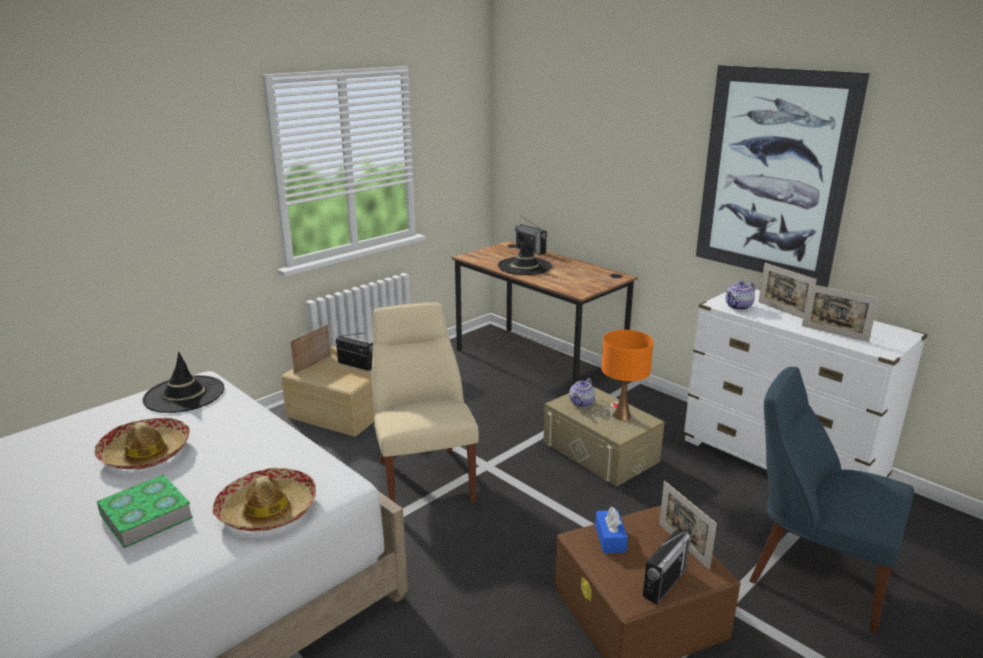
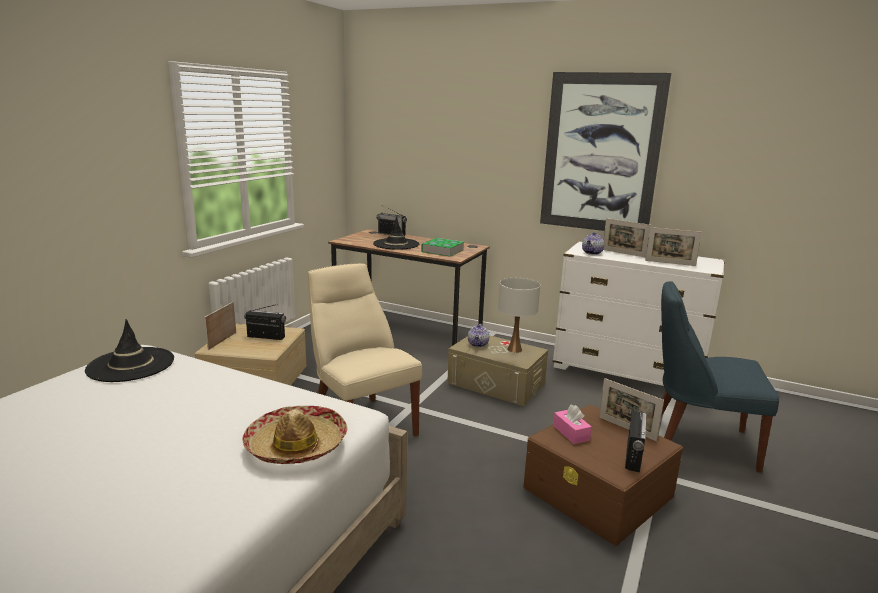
camera: 20 degrees left, 5 degrees down
(146, 453) = (122, 418): hat -> none
(146, 516) = (164, 472): book -> book (442, 251)
(610, 538) = (571, 433): blue tissue box -> pink tissue box
(622, 416) = (515, 349): orange table lamp -> white table lamp

